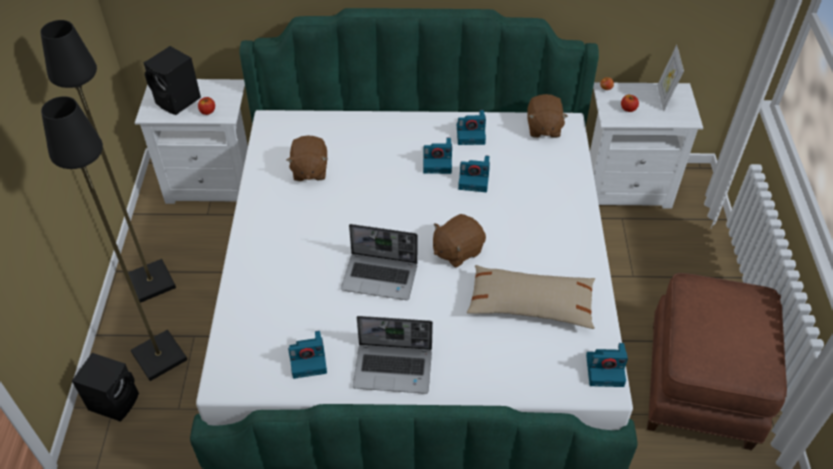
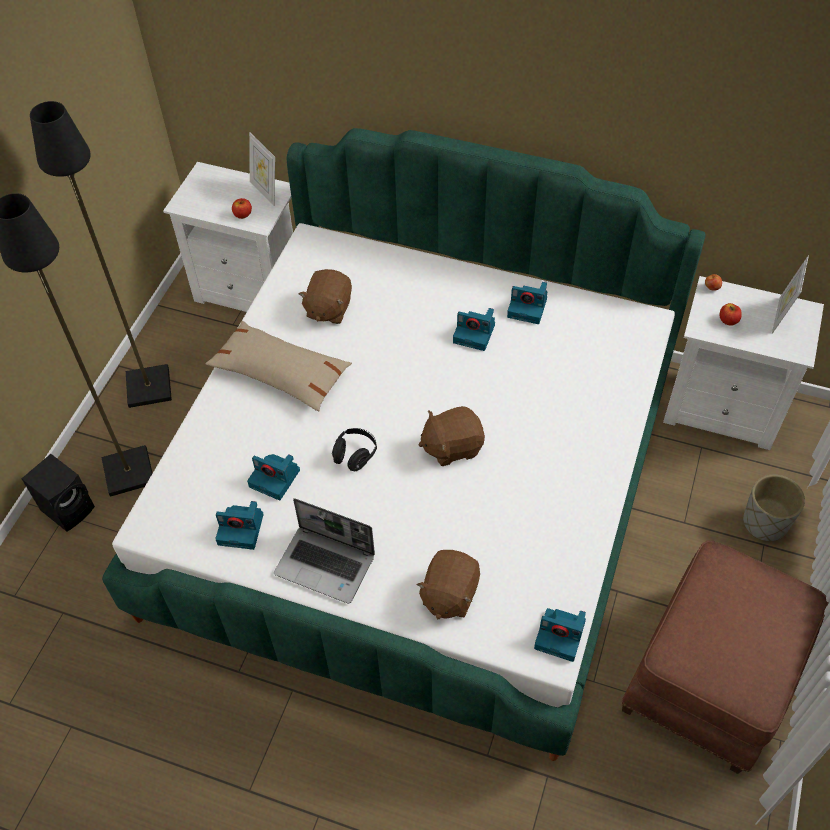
camera: 20 degrees right, 5 degrees up
(178, 101) = (217, 195): black speaker -> none
(220, 90) = (265, 191): none -> picture frame
(381, 277) = (355, 455): laptop -> black headphones
(475, 179) = (508, 365): camera -> camera (276, 478)
(530, 304) = (508, 533): beige pillow -> beige pillow (280, 373)
(543, 128) = (617, 320): brown plush toy -> brown plush toy (449, 594)
(690, 261) = (764, 522): none -> grey planter

